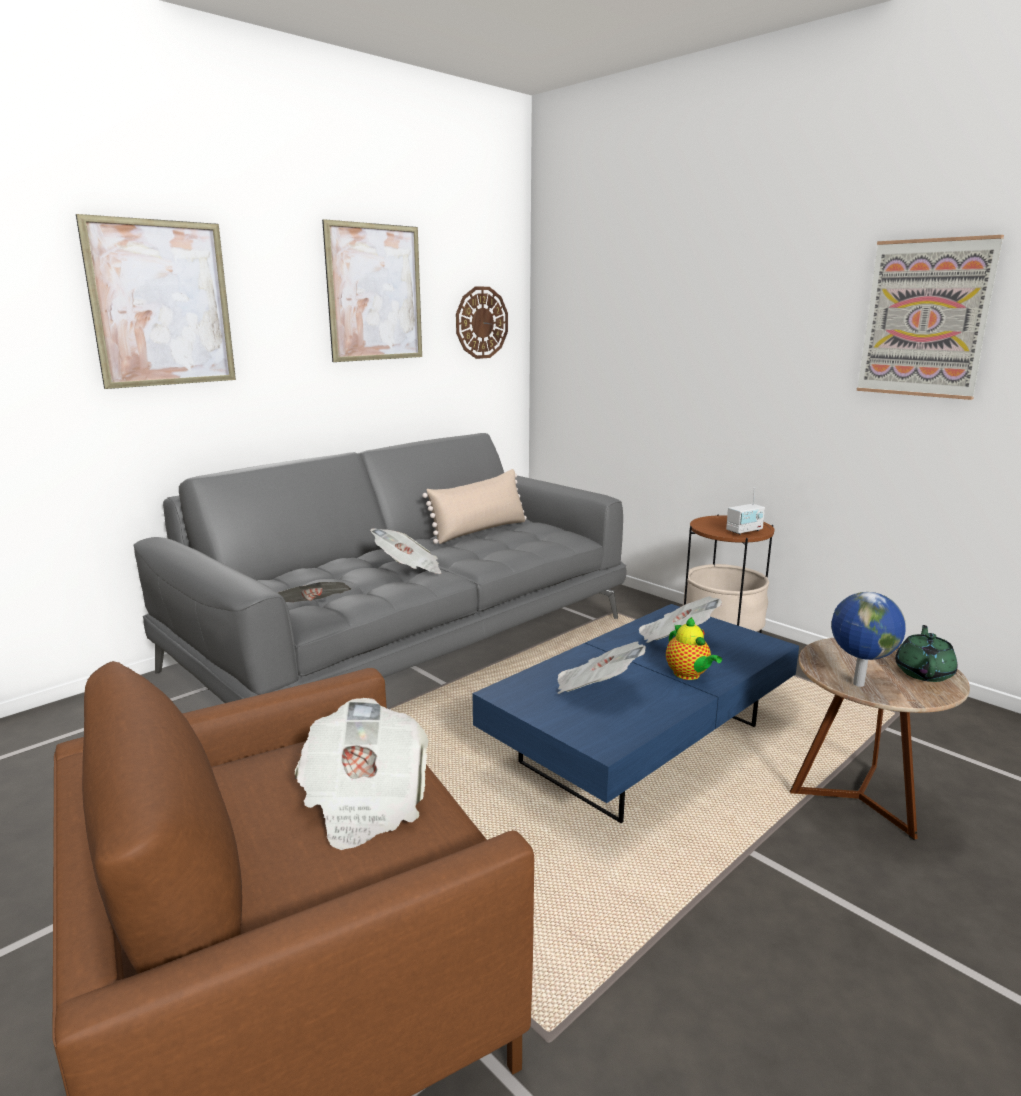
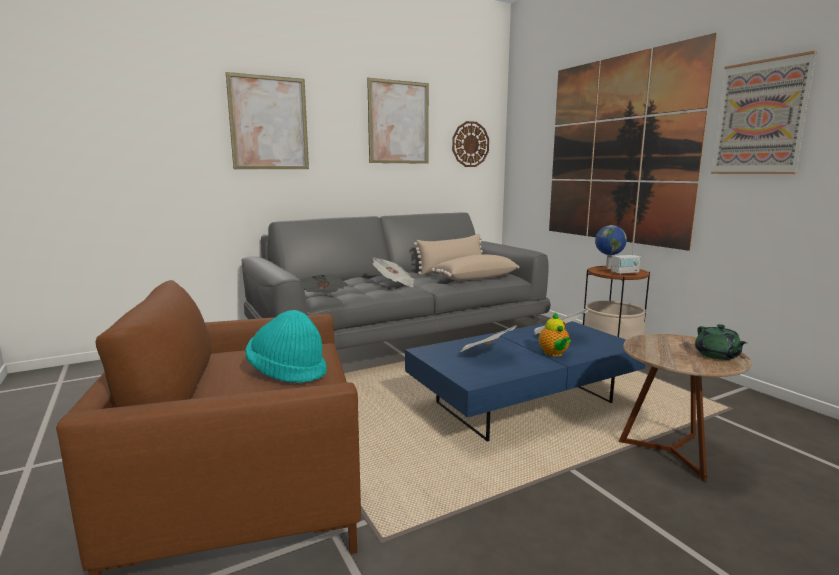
camera: 15 degrees right, 5 degrees down
(364, 802) = (288, 372): newspaper -> turquoise hat
(522, 544) = (475, 278): none -> beige pillow
(715, 345) = (617, 150): none -> picture
(857, 684) = (658, 356): globe -> globe (607, 268)
(923, 672) = (717, 355): green teapot -> green teapot turned 135 degrees clockwise

